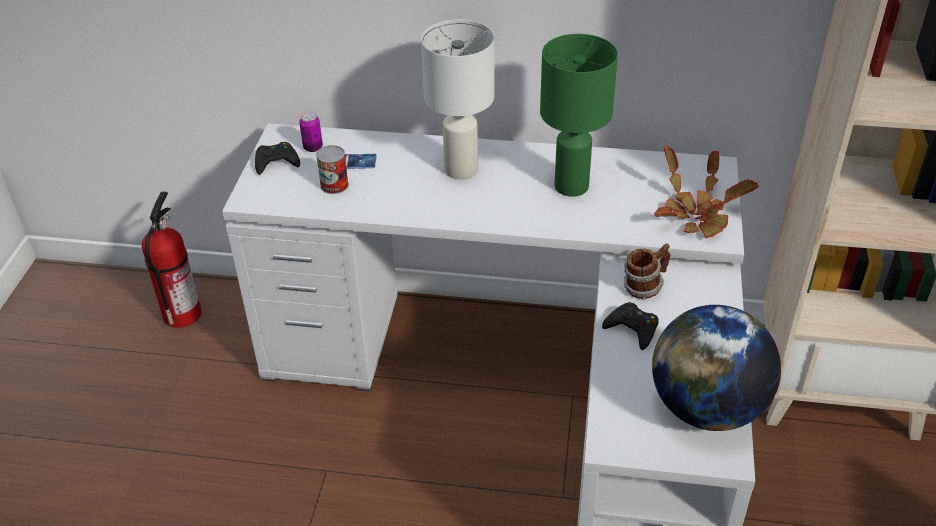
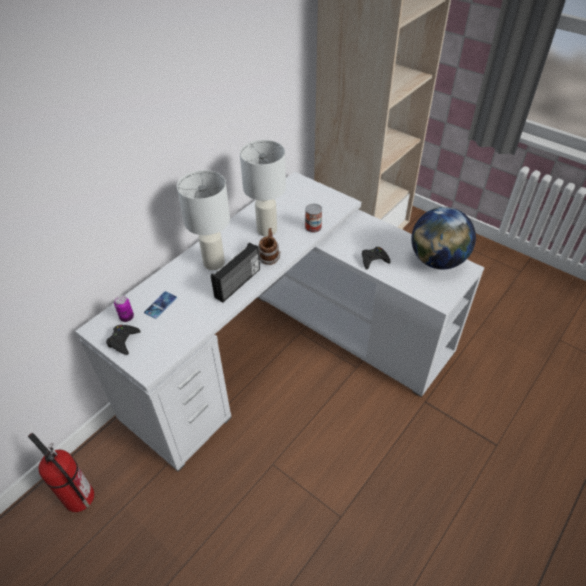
camera: 60 degrees left, 5 degrees up
(334, 185) = (175, 321): can -> can (313, 227)
(441, 207) = (238, 284): none -> radio
(572, 187) = (267, 230): green table lamp -> white table lamp
(644, 287) = (349, 243): mug -> mug (269, 257)
(697, 214) = (323, 201): potted plant -> none

